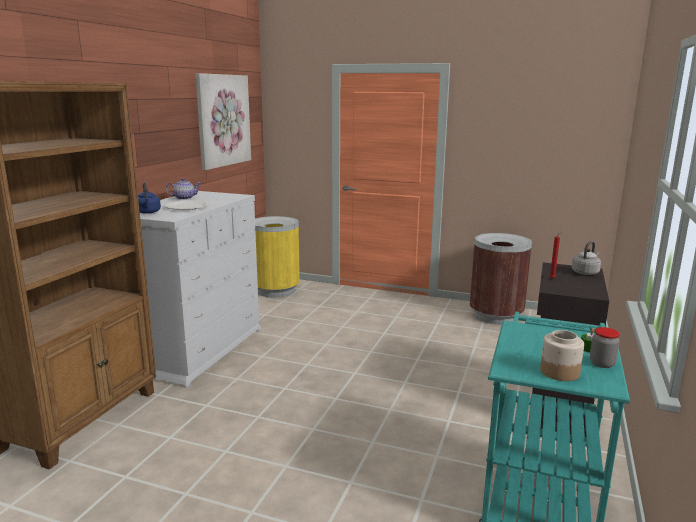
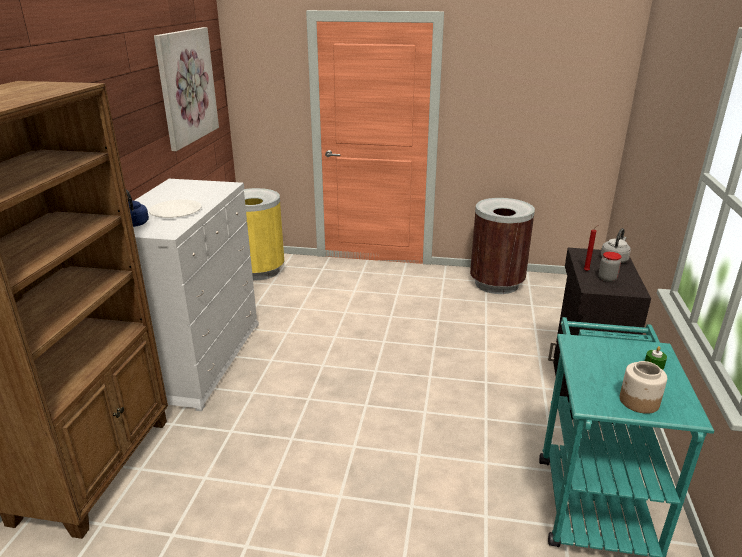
camera: 10 degrees left, 10 degrees up
(184, 198) = (164, 194): teapot -> none
(602, 363) = (673, 384): jar -> jar (607, 279)

